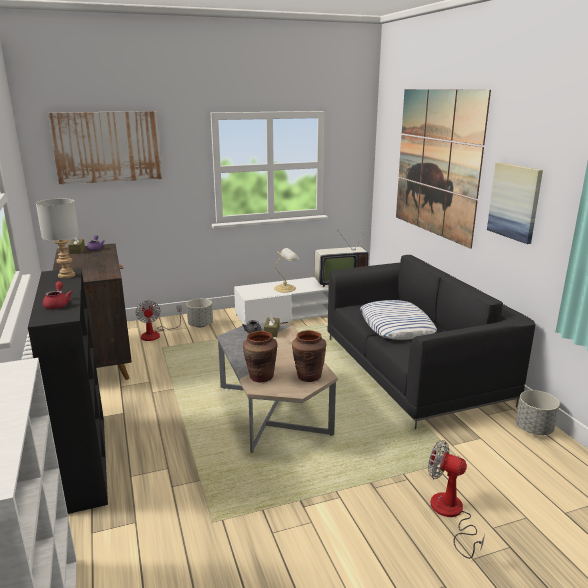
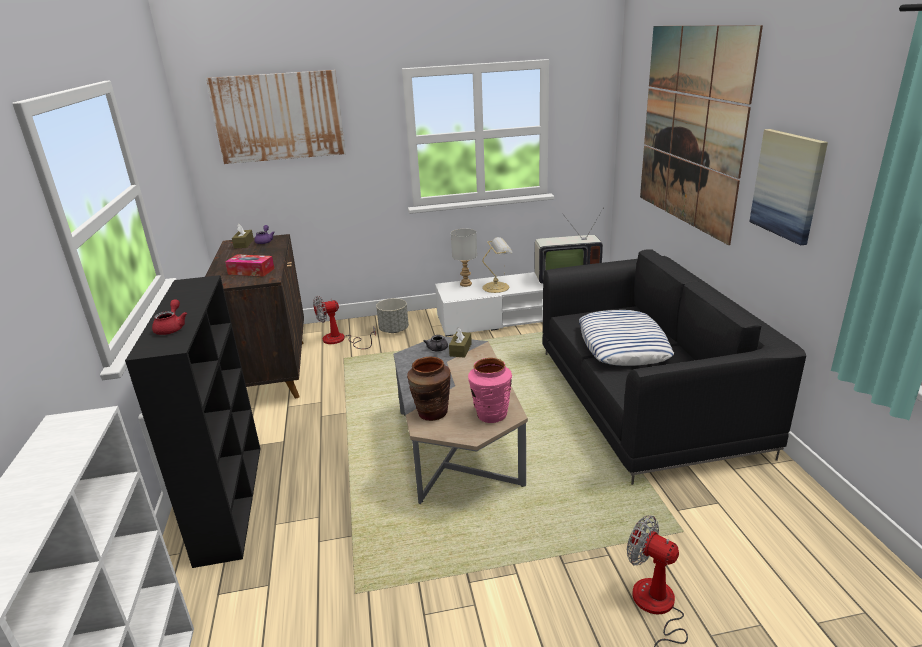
camera: 10 degrees right, 5 degrees up
(67, 275) = (200, 286): grey table lamp -> grey table lamp (466, 284)
(92, 270) = (251, 271): none -> tissue box
(156, 334) = (340, 340): fan -> fan turned 75 degrees clockwise
(308, 376) = (491, 415): brown vase -> pink vase
(534, 429) = (795, 494): grey planter -> none

